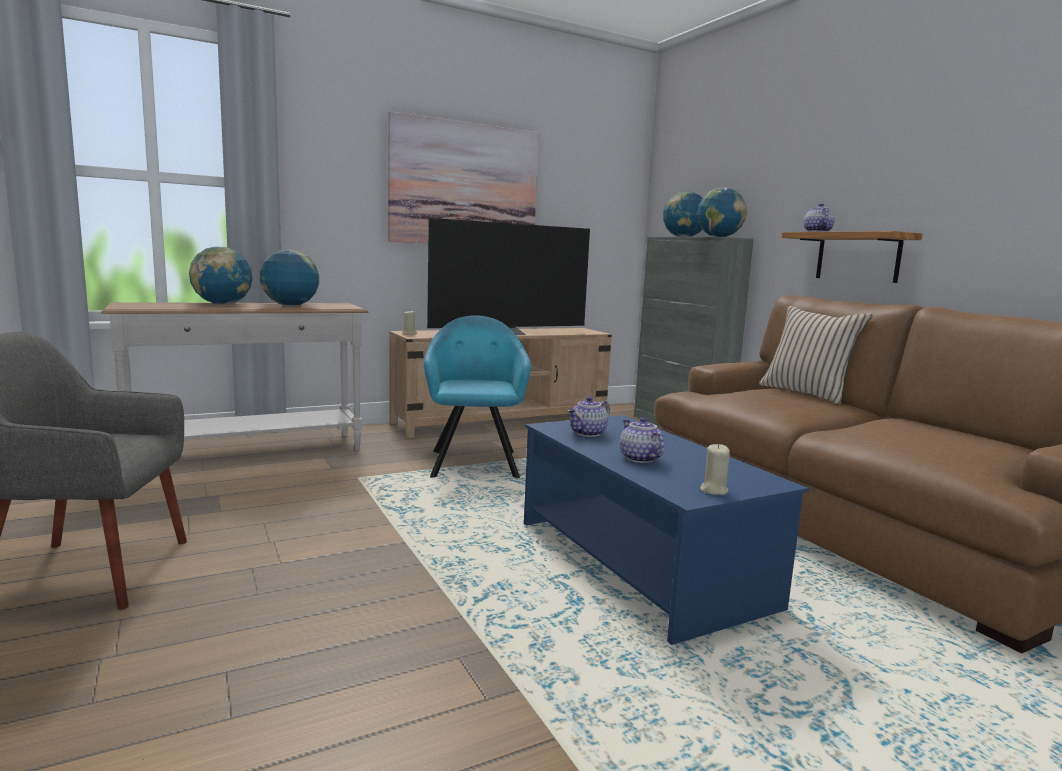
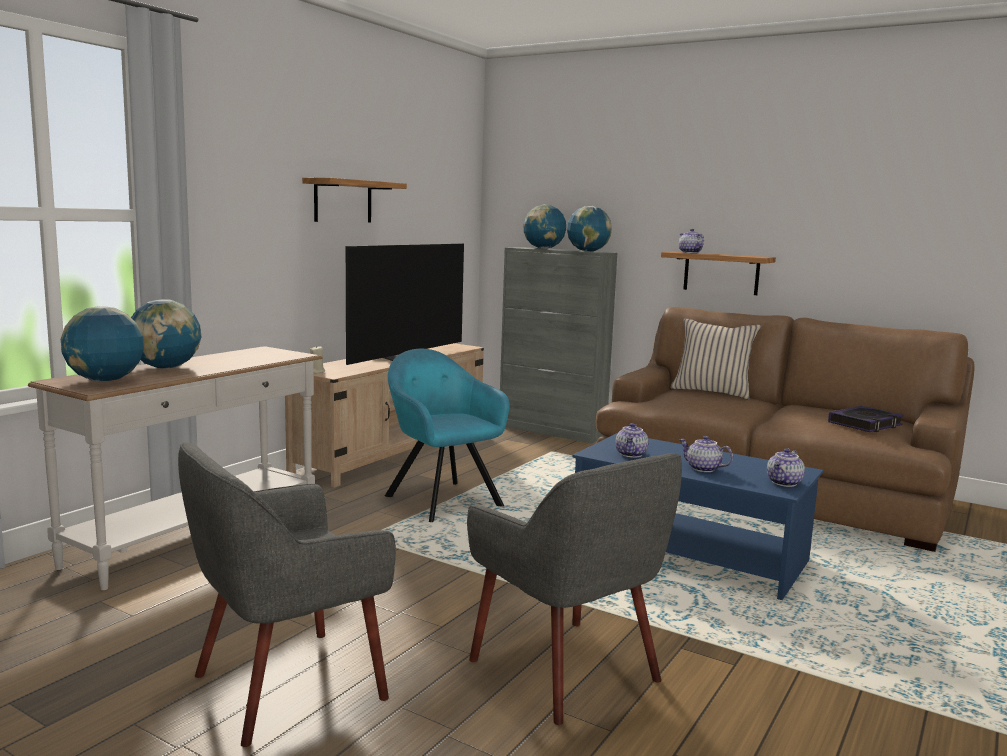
camera: 30 degrees left, 0 degrees up
(290, 306) = (237, 360): globe -> globe (105, 380)
(306, 638) = (567, 670): none -> grey armchair
(465, 185) = (343, 201): picture -> shelf
(713, 490) = (785, 483): beige candle -> teapot
(961, 448) = (865, 424): none -> book

